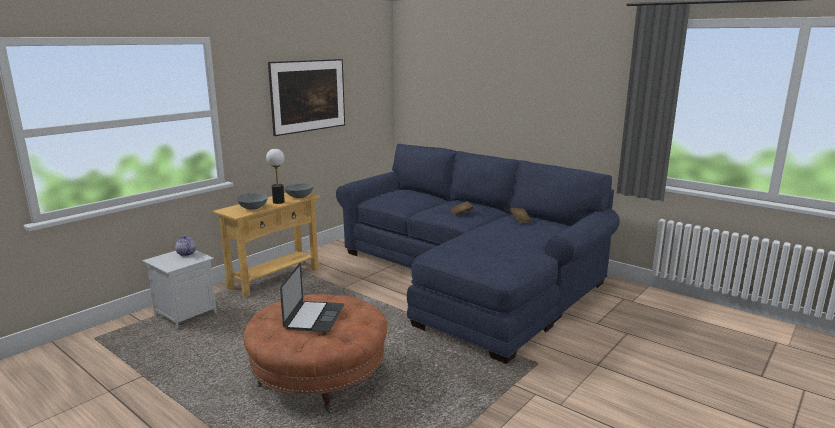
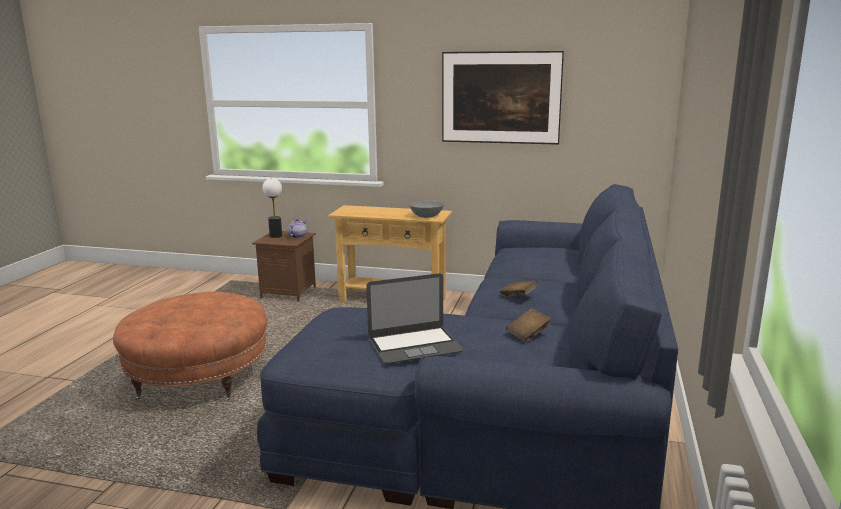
camera: 65 degrees right, 0 degrees up
(186, 314) = (290, 293): grey nightstand -> brown nightstand
(252, 208) = (366, 212): grey bowl -> none
(278, 202) = (397, 214): table lamp -> table lamp (276, 236)
(314, 316) = (190, 311): laptop -> laptop (414, 345)

